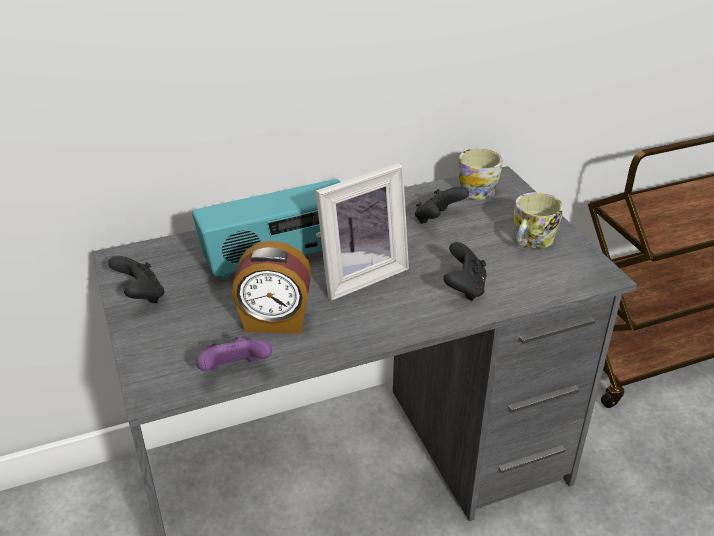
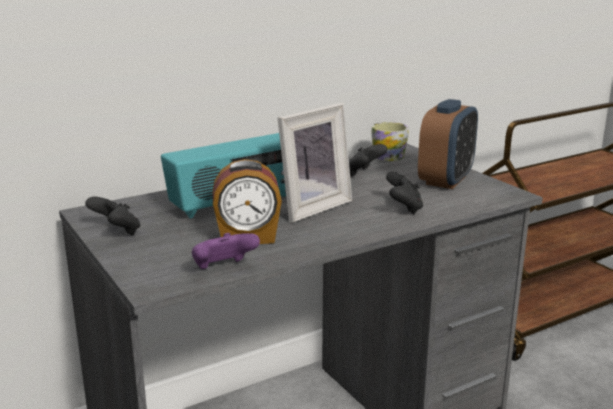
camera: 10 degrees left, 15 degrees down
(530, 241) = (446, 180): mug -> alarm clock

